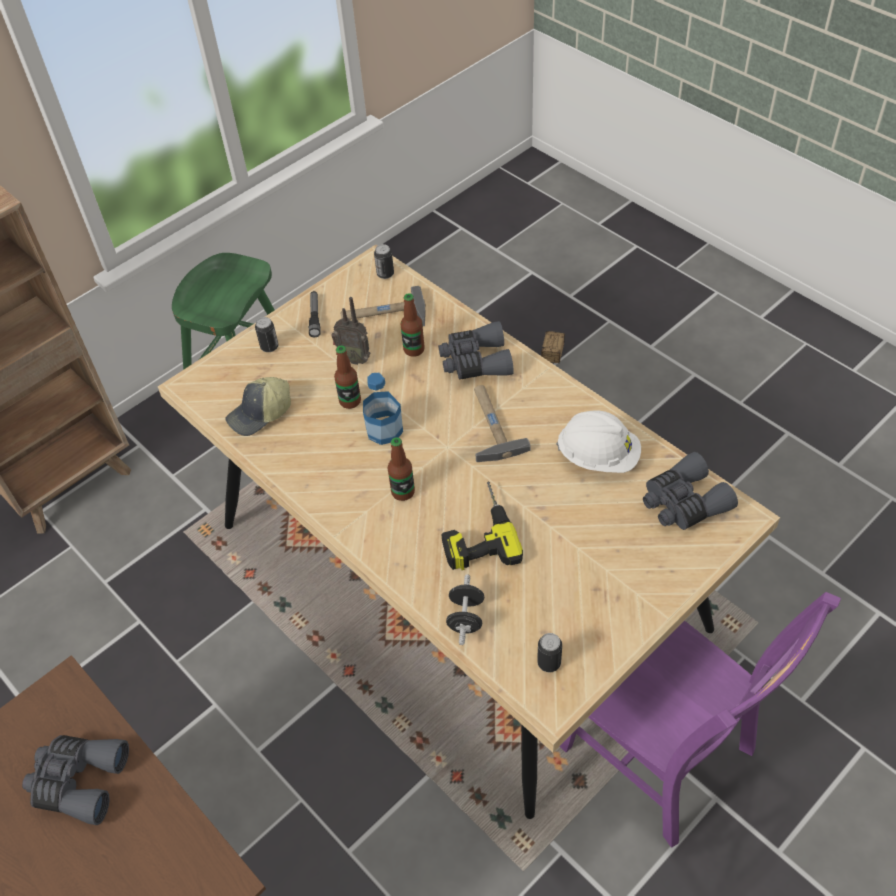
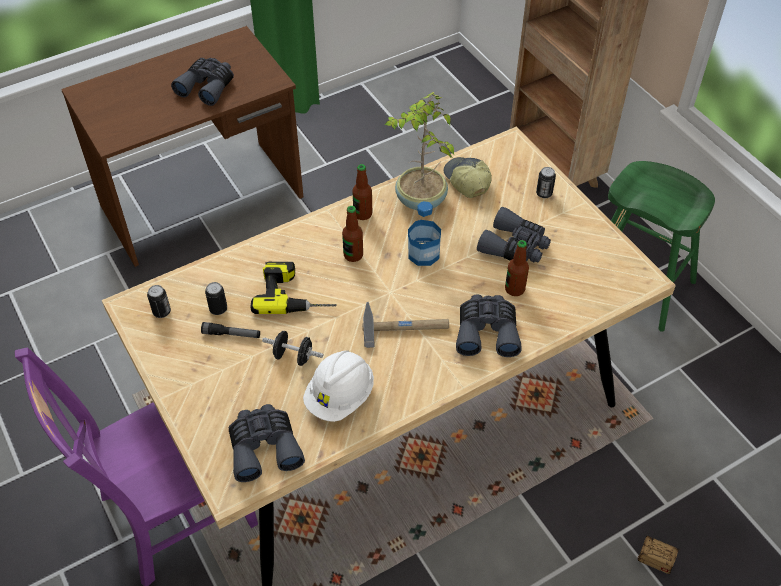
camera: 100 degrees right, 0 degrees up
(301, 449) = (420, 201): none -> potted plant
(315, 317) = (575, 227): flashlight -> flashlight (231, 334)
(350, 401) = (463, 237): bottle -> bottle (362, 214)
(355, 358) = (514, 247): radio -> grey binoculars
(384, 315) = (567, 275): hammer -> none
(385, 274) = (626, 285): can -> can (218, 309)
(466, 618) = (222, 272): black dumbbell -> black dumbbell (293, 356)

